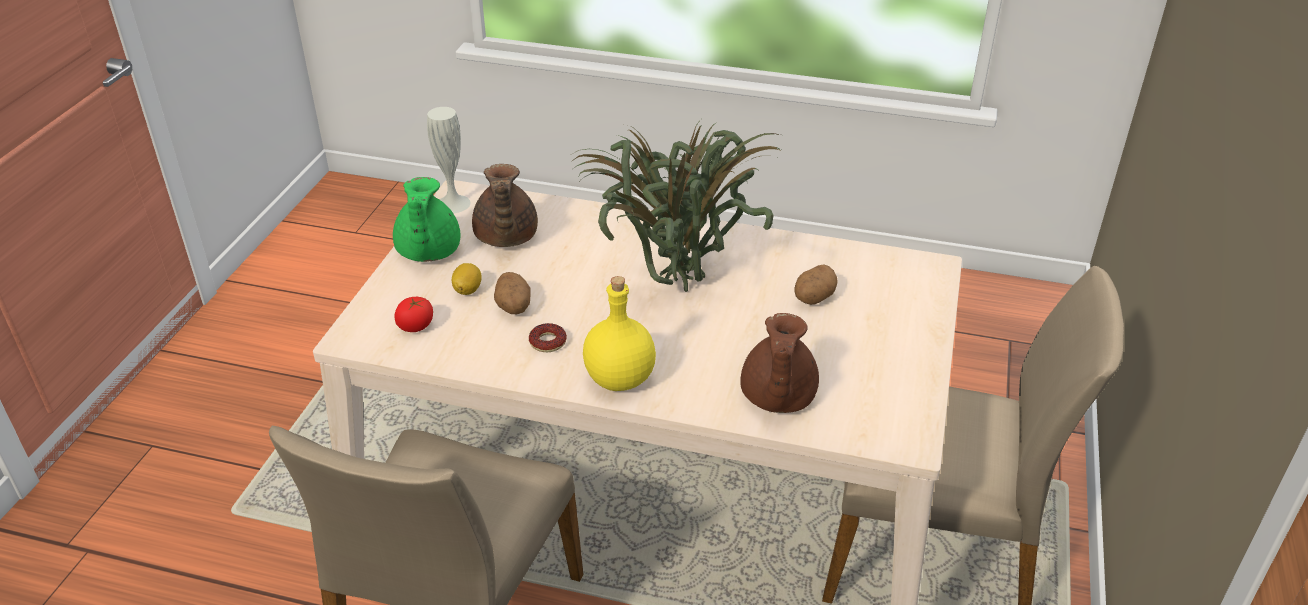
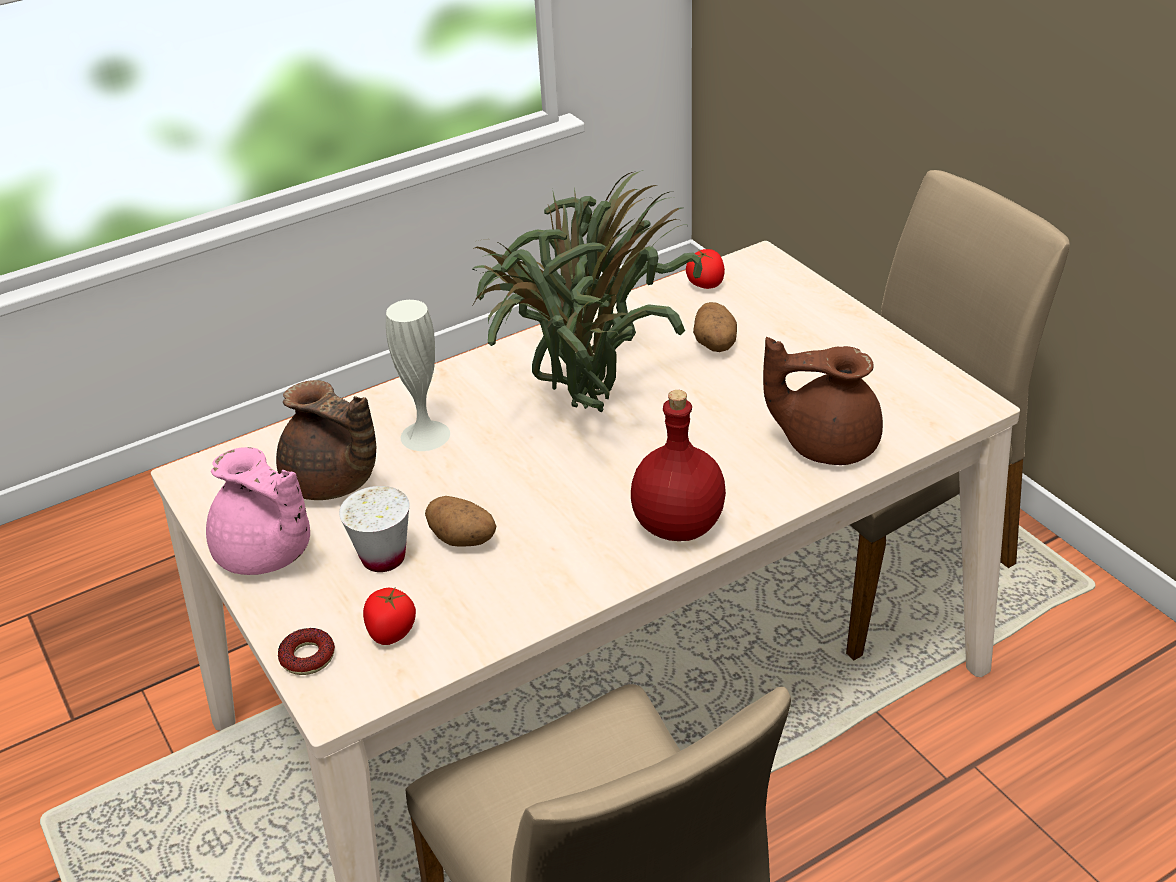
camera: 45 degrees left, 0 degrees up
(427, 252) = (267, 555): green teapot -> pink teapot
(453, 203) = (207, 489): white vase -> white vase (425, 435)
(467, 290) = (383, 558): lemon -> white cup
(547, 342) = (555, 544): donut -> donut (307, 657)
(621, 379) = (679, 524): yellow bottle -> red bottle
(776, 397) = (826, 443): brown teapot -> brown teapot turned 135 degrees clockwise
(871, 259) = (705, 284): none -> tomato

